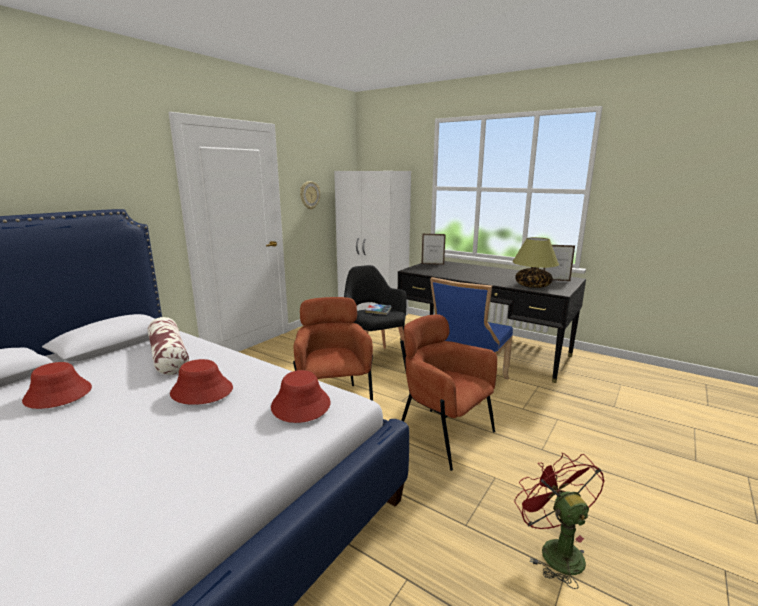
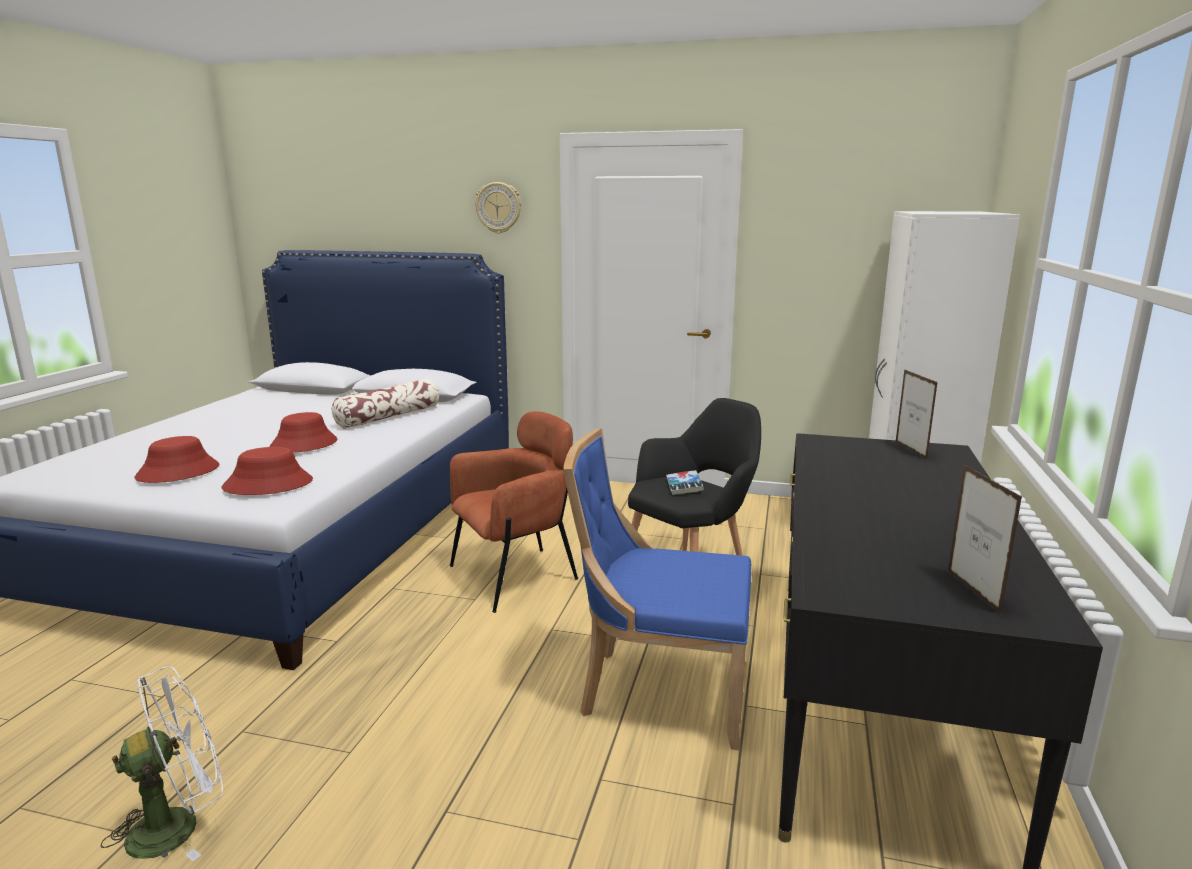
camera: 70 degrees right, 0 degrees up
(58, 394) = (297, 409): red hat -> red hat (178, 472)
(309, 195) = (814, 258): wall clock -> wall clock (498, 207)
(443, 435) = (459, 685): brown armchair -> none
(533, 286) = (851, 559): table lamp -> none
(555, 549) = (178, 825): red fan -> white fan

